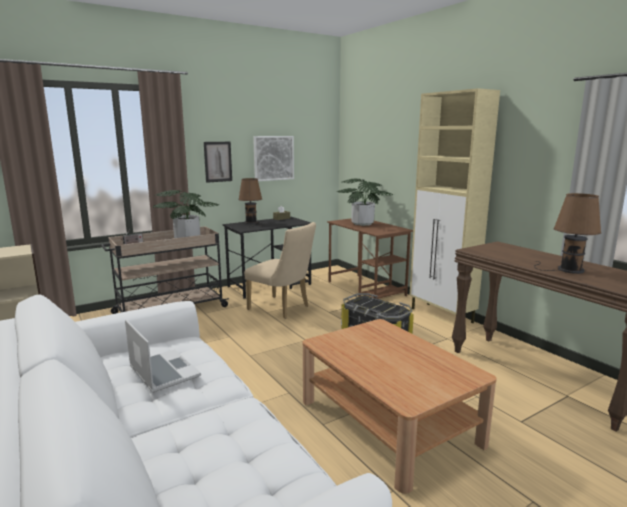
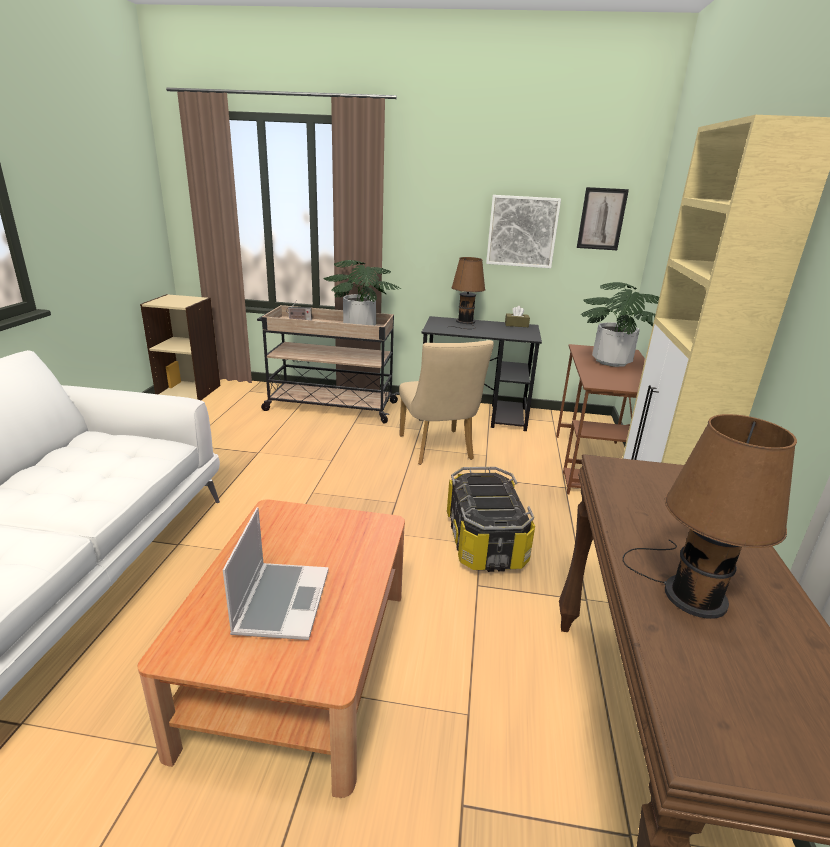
camera: 40 degrees right, 10 degrees up
(162, 372) = (81, 469): laptop -> laptop (281, 601)
(218, 161) = (434, 228): picture -> picture (601, 219)

